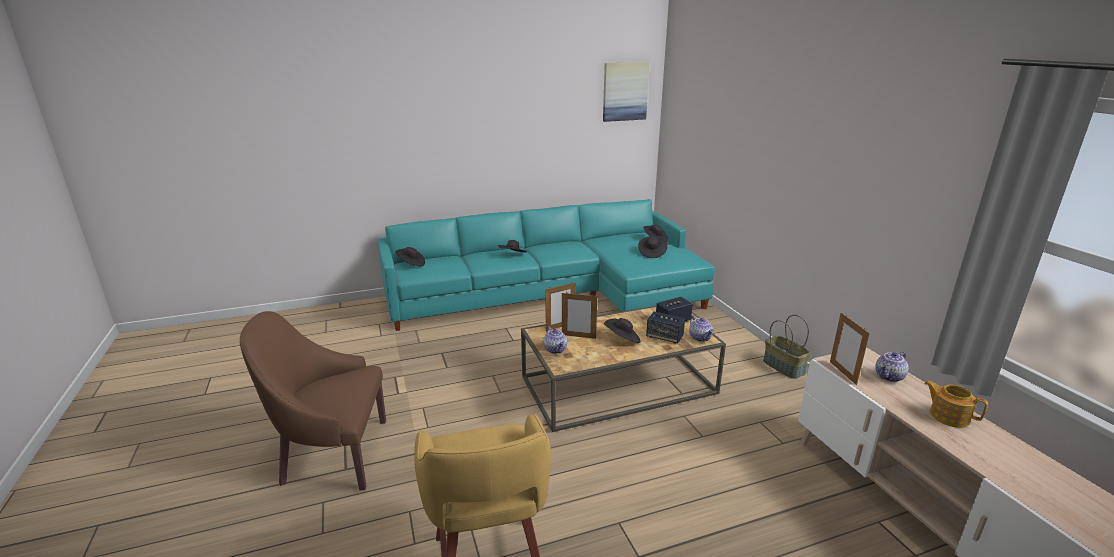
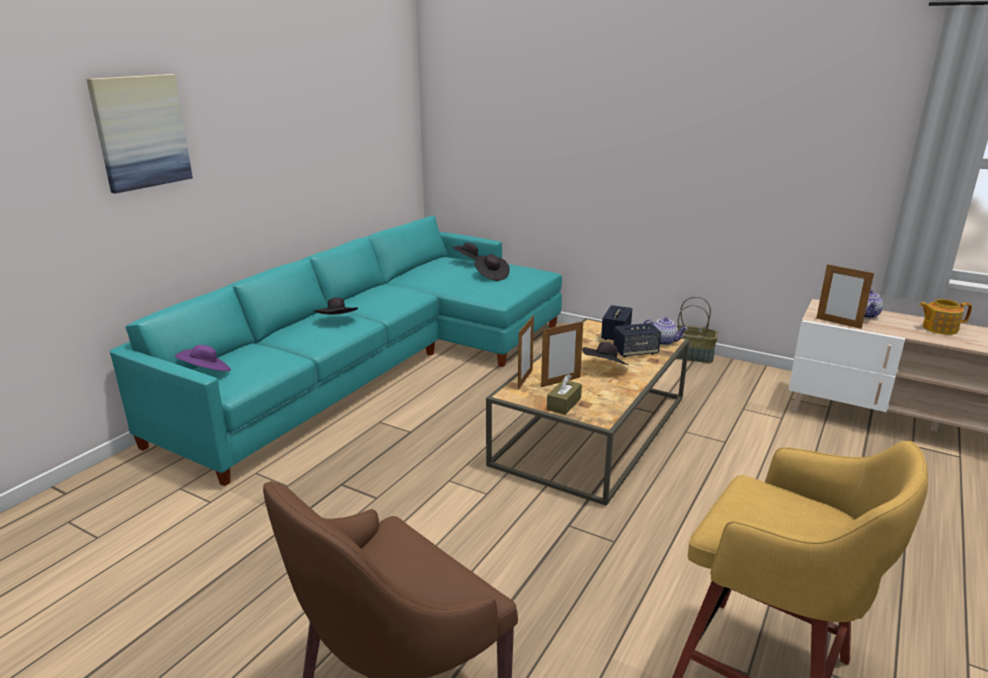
camera: 40 degrees left, 0 degrees up
(411, 264) = (206, 372): black hat -> purple hat
(555, 350) = (564, 404): teapot -> brown tissue box
(625, 91) = (386, 76): picture -> picture (141, 132)

